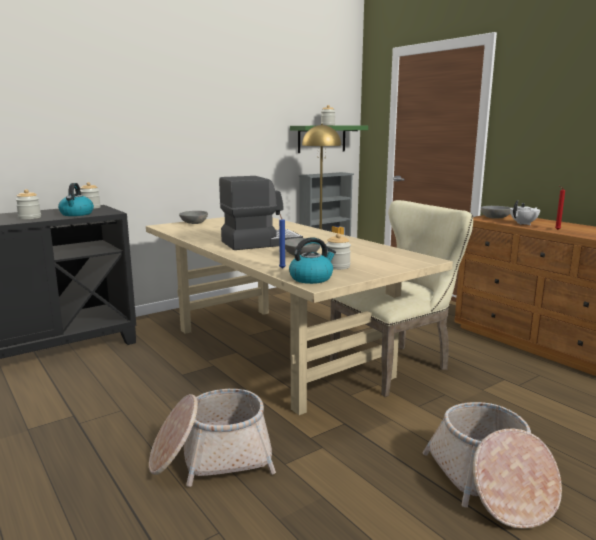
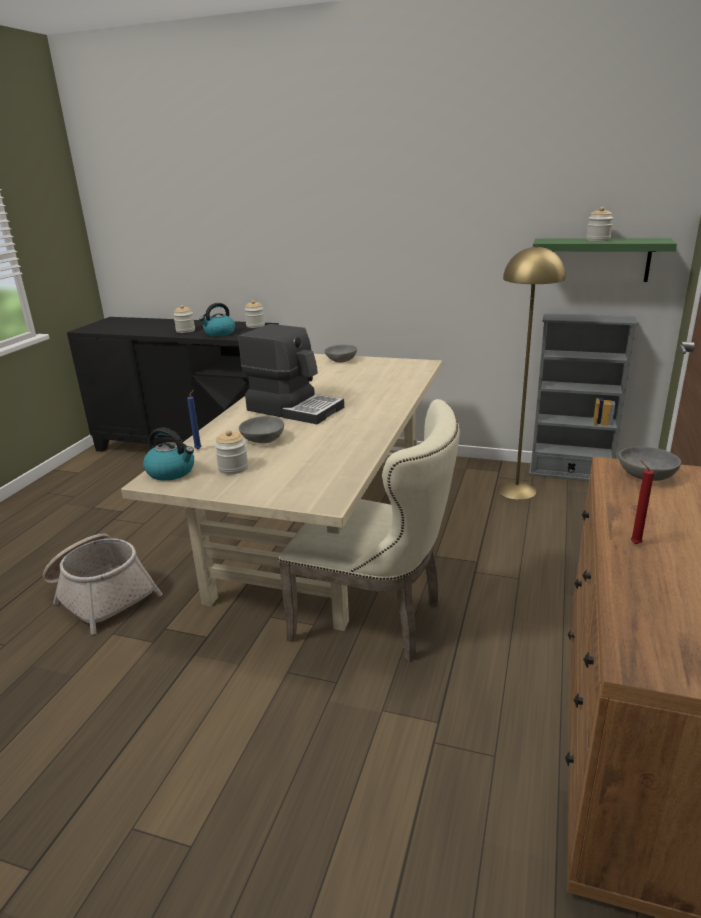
camera: 55 degrees right, 10 degrees up
(489, 483) = (152, 781): basket -> none
(523, 224) = (636, 507): white teapot -> none

